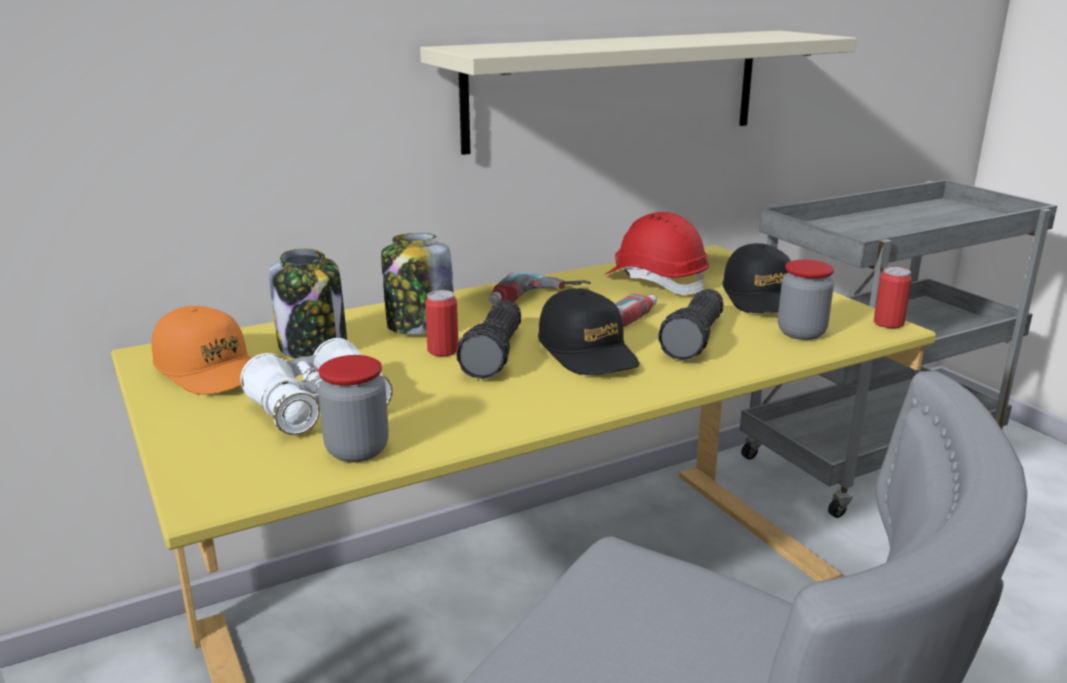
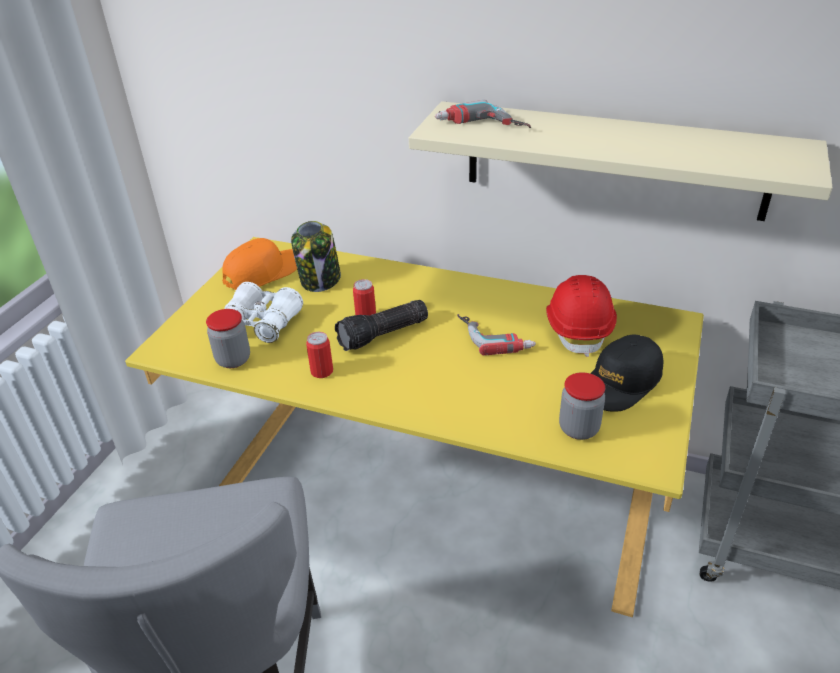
camera: 50 degrees right, 15 degrees up
(210, 370) = (263, 272): orange cap -> orange cap turned 135 degrees counterclockwise
(419, 327) = (385, 292): jar -> none
(538, 299) = (481, 303): power drill -> power drill (480, 127)
(588, 352) = (428, 362): black cap -> none
(696, 339) = (503, 391): flashlight -> none
(888, 323) = (660, 461): can -> can (322, 371)

